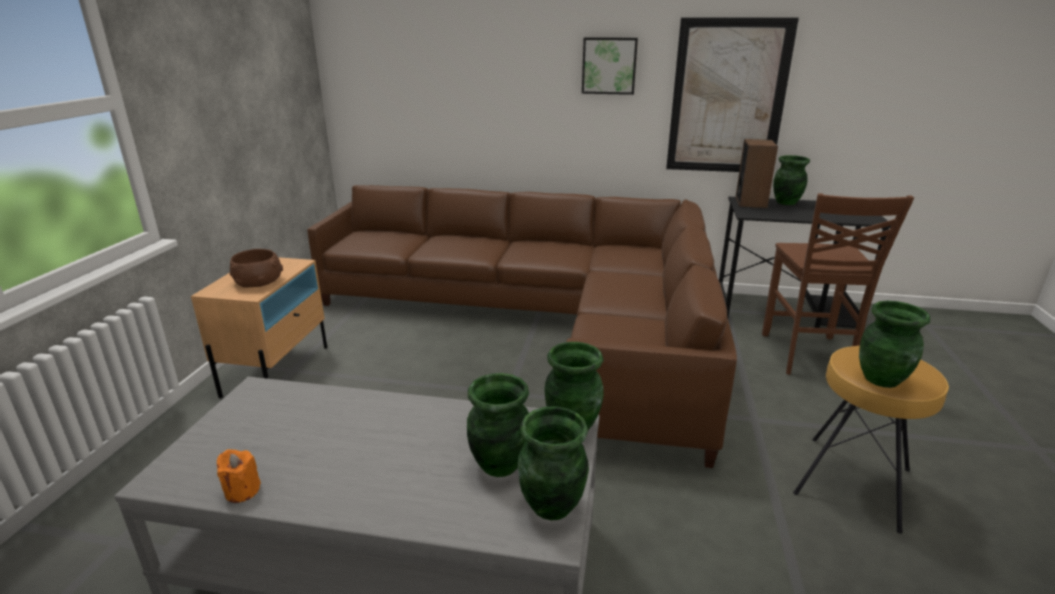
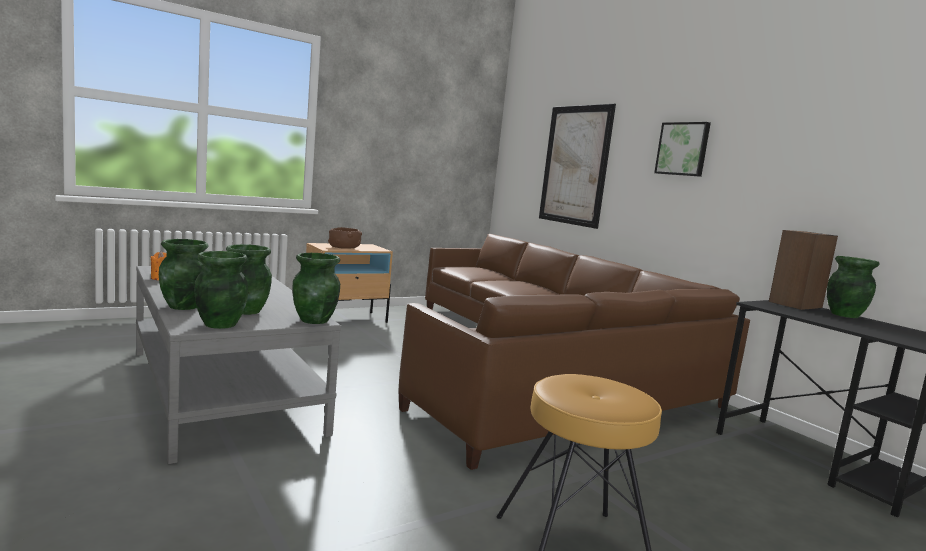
camera: 45 degrees right, 15 degrees down
(728, 98) = (794, 185): picture -> picture (574, 165)
(807, 356) = (759, 488): brown chair -> none
(882, 379) = (563, 389): green vase -> green vase (184, 306)

